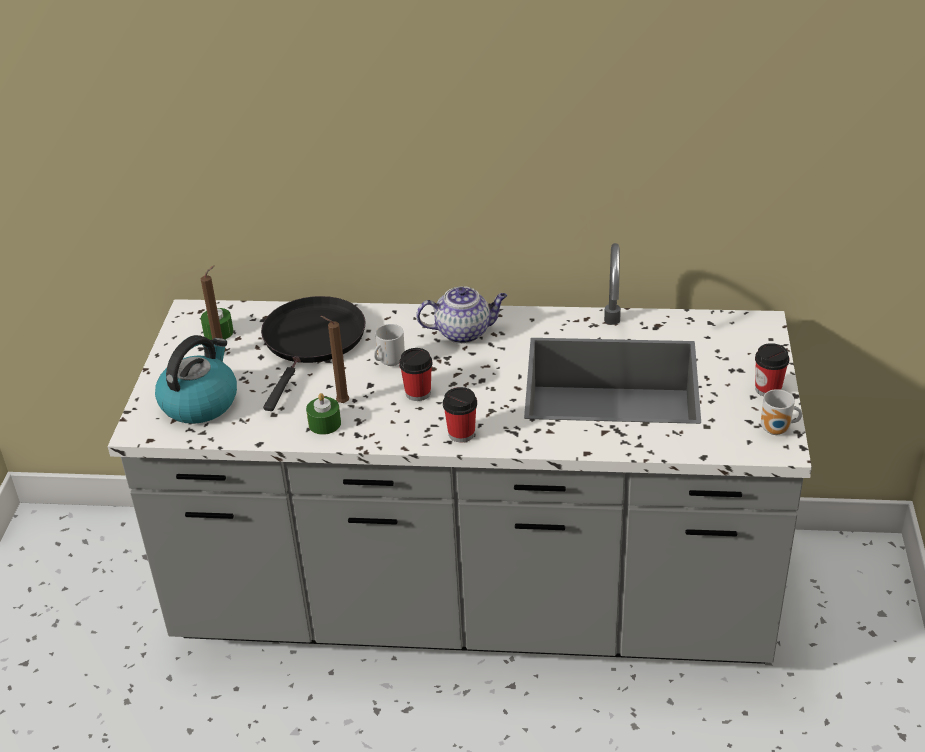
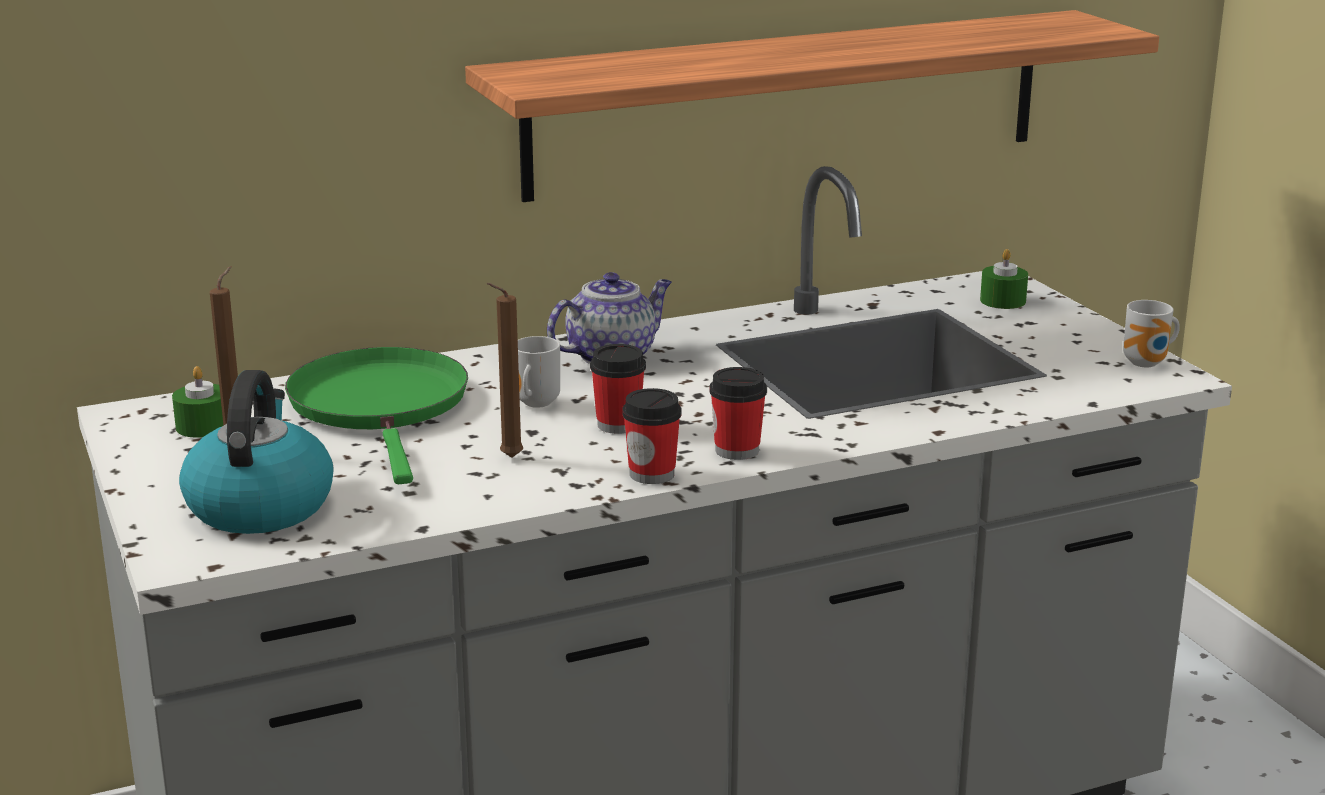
camera: 30 degrees left, 15 degrees down
(312, 341) = (381, 406): black frying pan -> green frying pan
(324, 423) = (508, 484): green candle -> green candle (1002, 301)
(616, 190) = (788, 103): none -> shelf
(768, 389) = (1086, 331): cup -> cup (652, 474)

